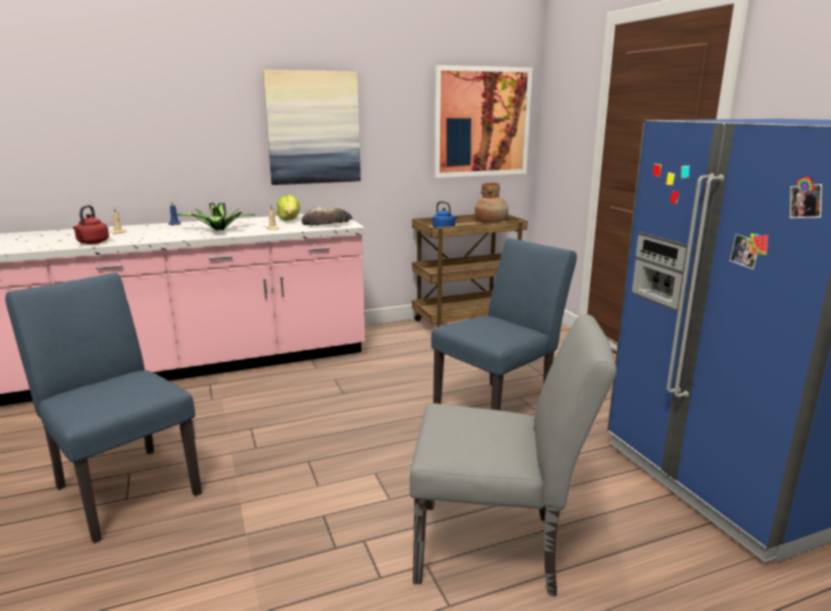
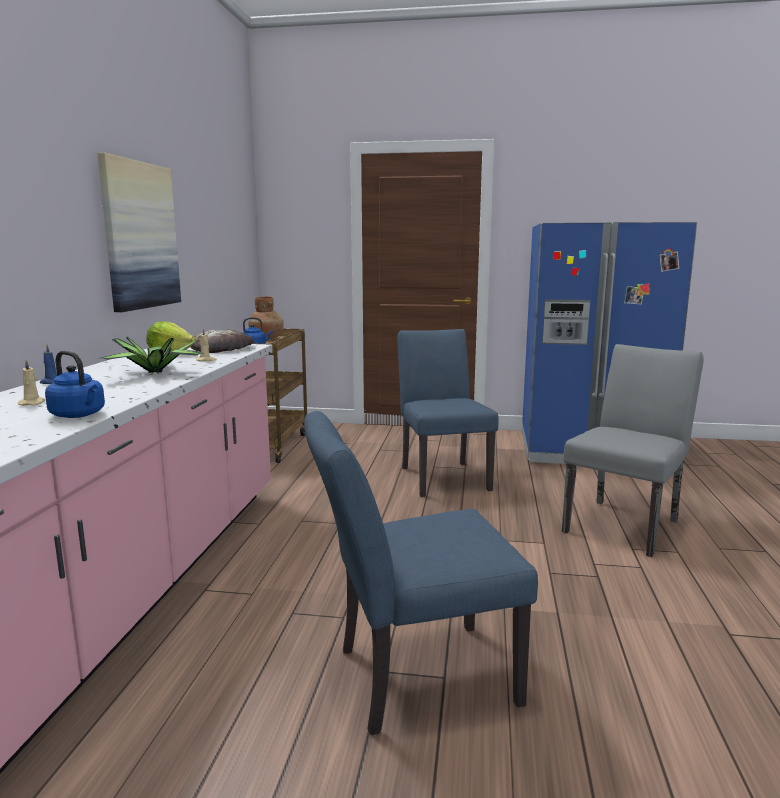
camera: 60 degrees left, 5 degrees down
(92, 243) = (79, 415): red kettle -> blue kettle
(481, 122) = (235, 235): picture -> none

